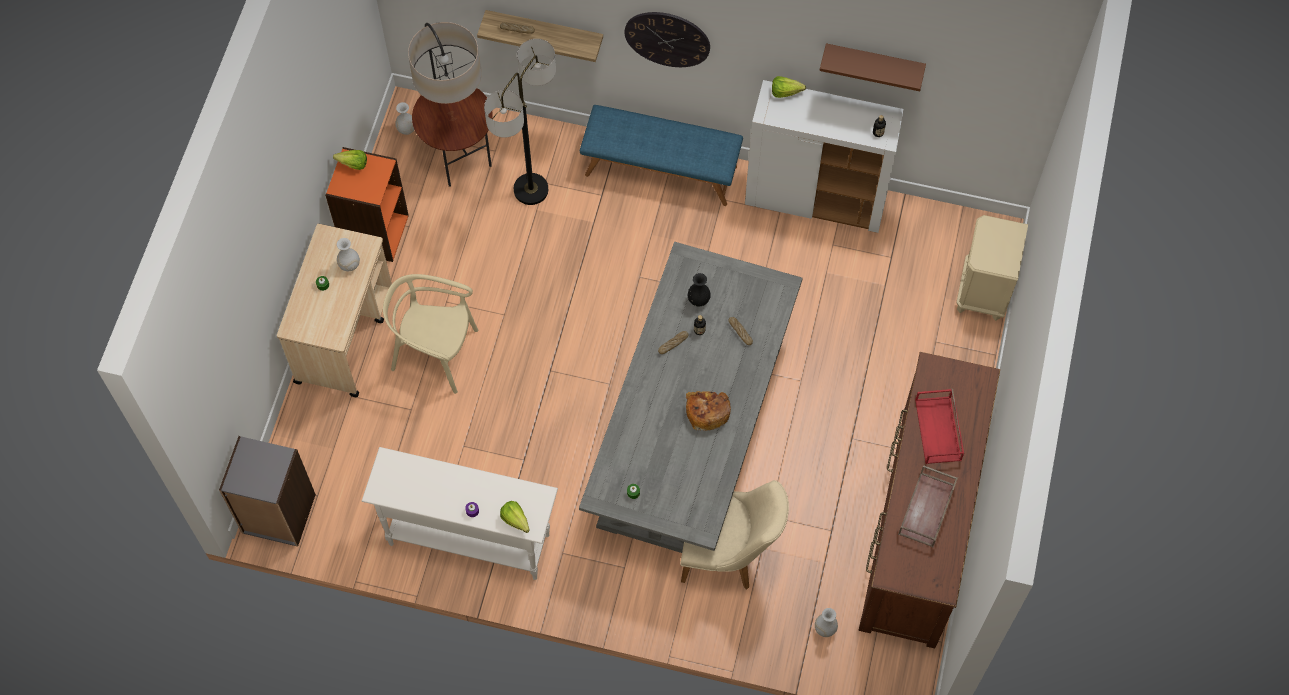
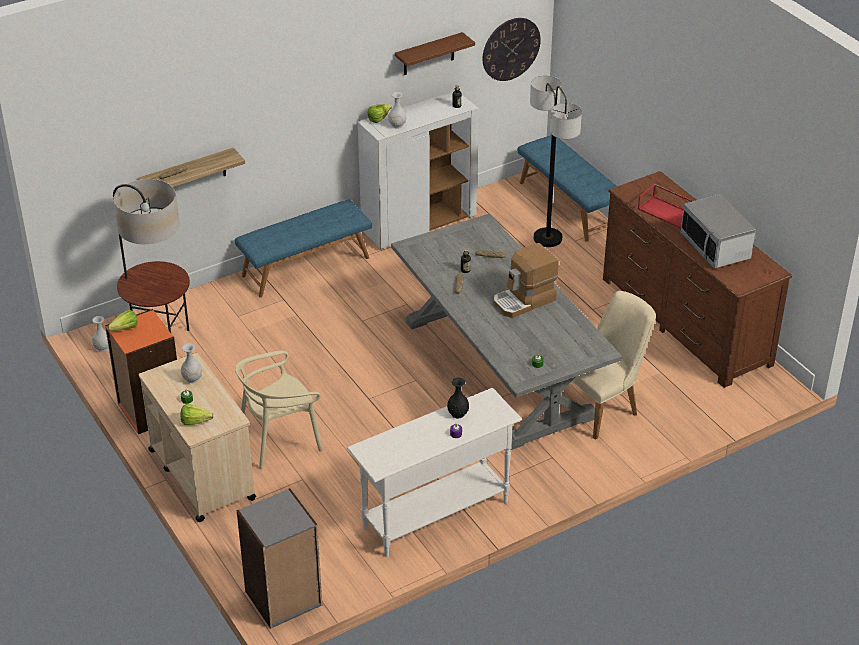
camera: 45 degrees left, 25 degrees down
(516, 522) = (492, 419): lettuce -> lettuce (198, 422)
(531, 189) = (233, 324): floor lamp -> floor lamp (547, 238)
(667, 39) = (282, 121): wall clock -> wall clock (511, 49)
(698, 299) = (444, 258): black vase -> black vase (457, 413)
(707, 411) = (524, 301): bread -> coffee machine
(825, 628) = (705, 400): white vase -> white vase (397, 125)
(927, 510) = (715, 247): brown tray -> microwave
(983, 292) = (568, 205): beige nightstand -> blue bench

